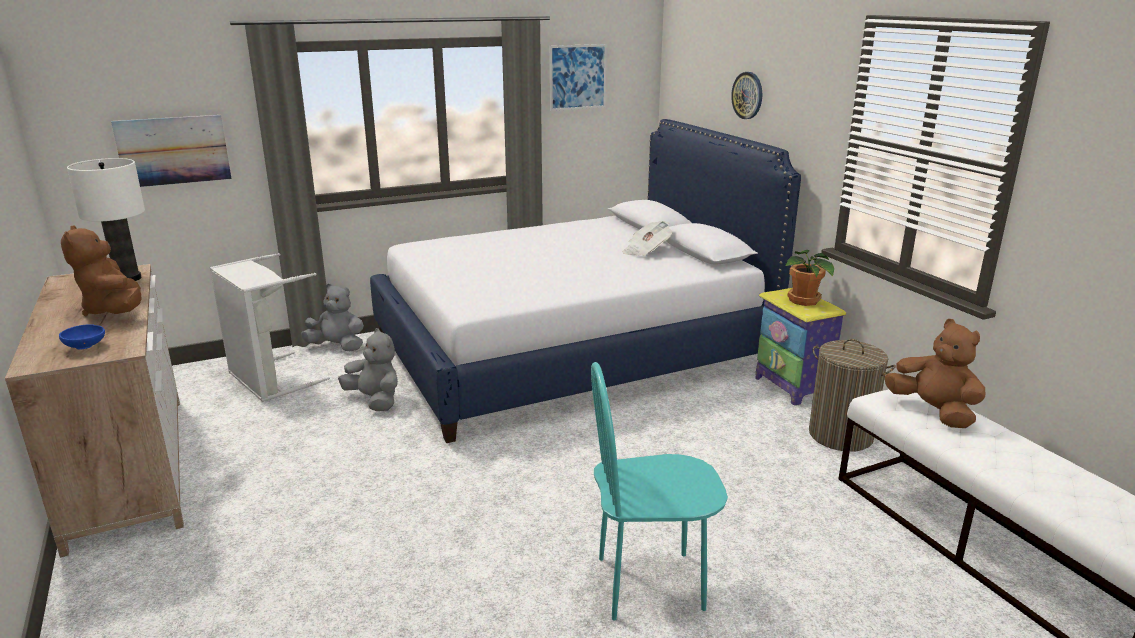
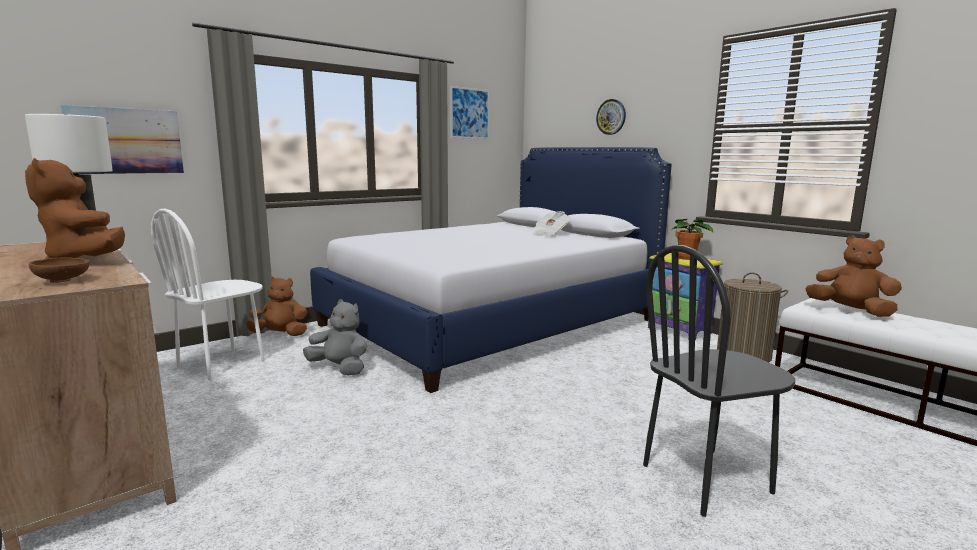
camera: 15 degrees left, 10 degrees down
(86, 347) = (64, 281): blue bowl -> brown bowl
(268, 380) = (221, 363): grey laundry basket -> white chair
(337, 346) = (280, 334): grey plush toy -> brown plush toy
(650, 584) = (706, 479): turquoise chair -> black chair

